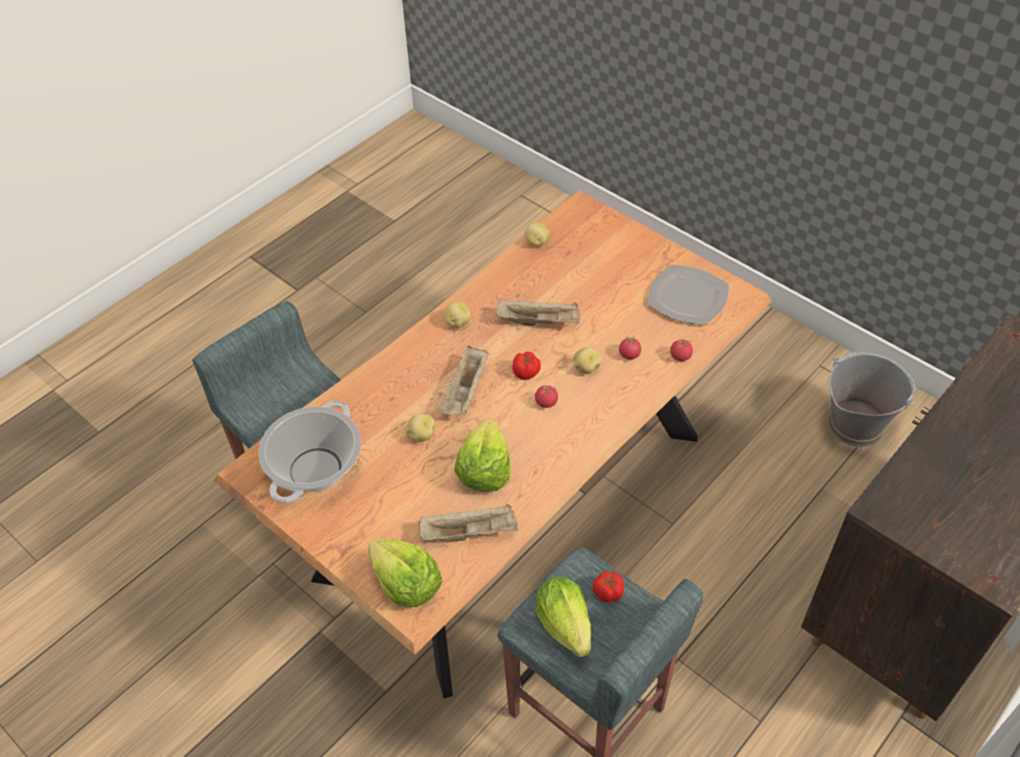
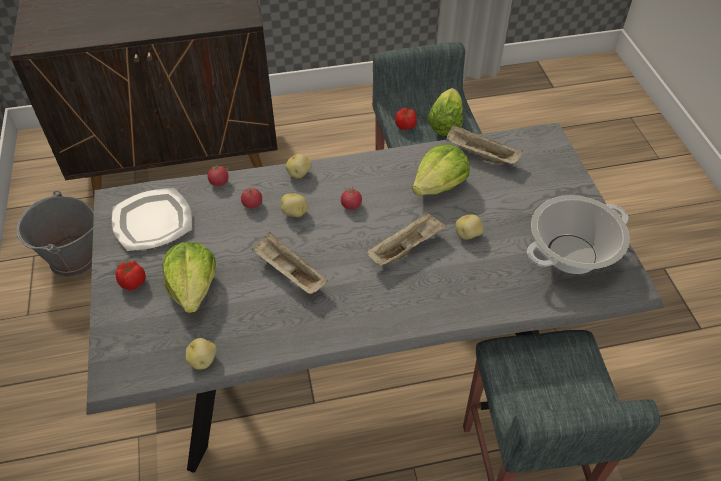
camera: 145 degrees left, 0 degrees up
(406, 584) = (544, 149): lettuce -> lettuce (193, 288)
(457, 323) = (360, 316): potato -> potato (299, 173)
(514, 505) = (360, 357): brown dining table -> grey dining table
(526, 373) = (343, 235): tomato -> tomato (132, 282)

